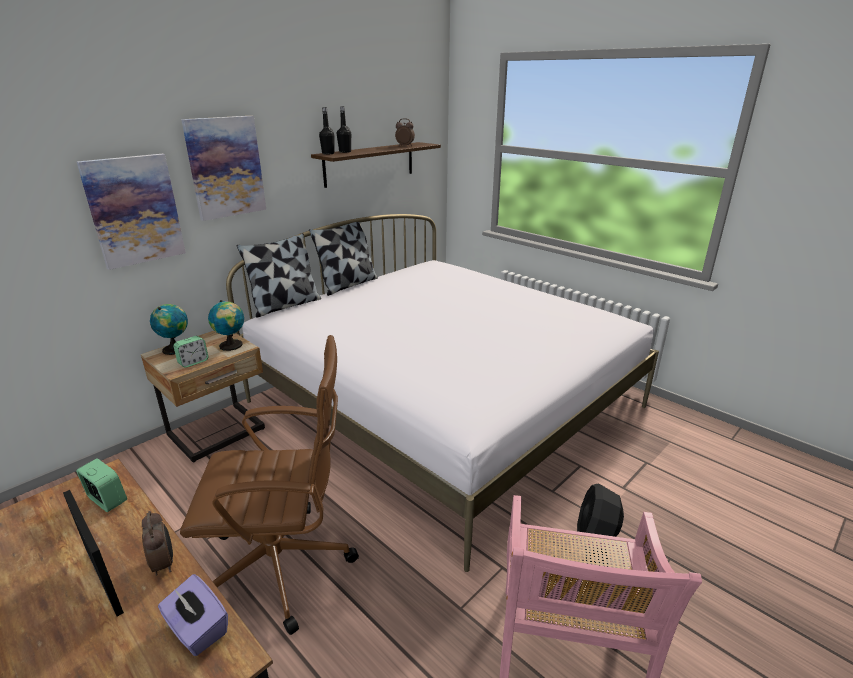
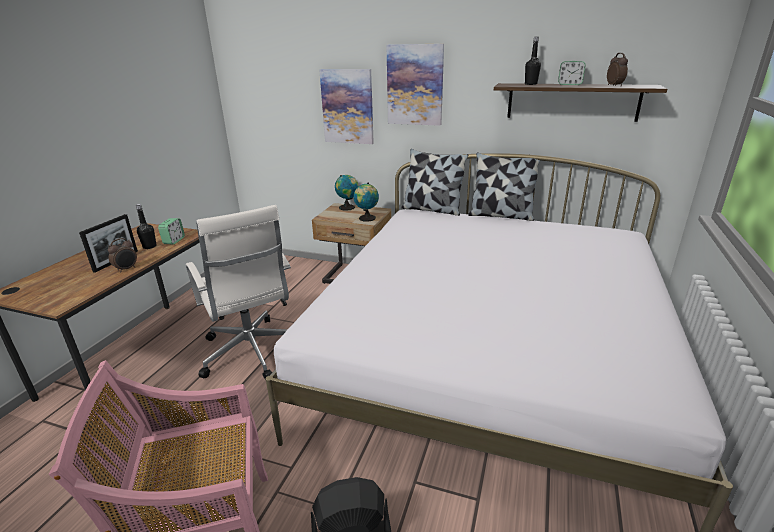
camera: 65 degrees right, 0 degrees up
(193, 362) = (336, 217): alarm clock -> alarm clock (569, 84)
(197, 629) = (80, 292): purple tissue box -> none
(283, 566) = (252, 352): brown office chair -> white office chair
(328, 153) = (510, 84): black bottle -> black bottle (149, 246)

